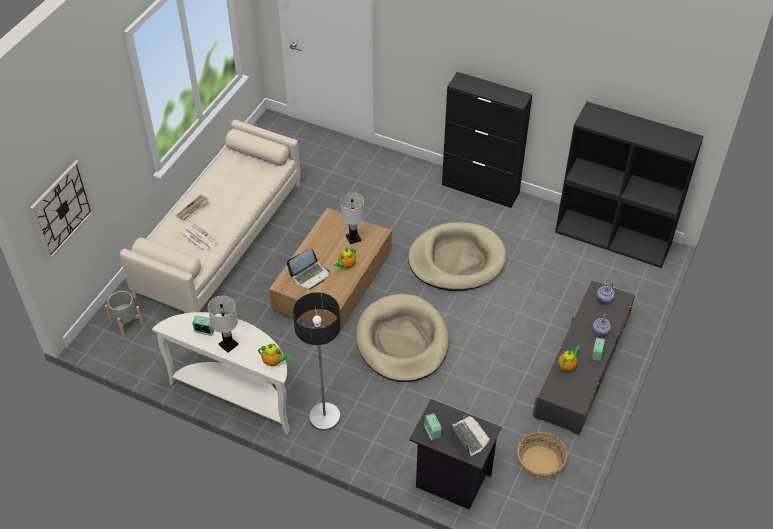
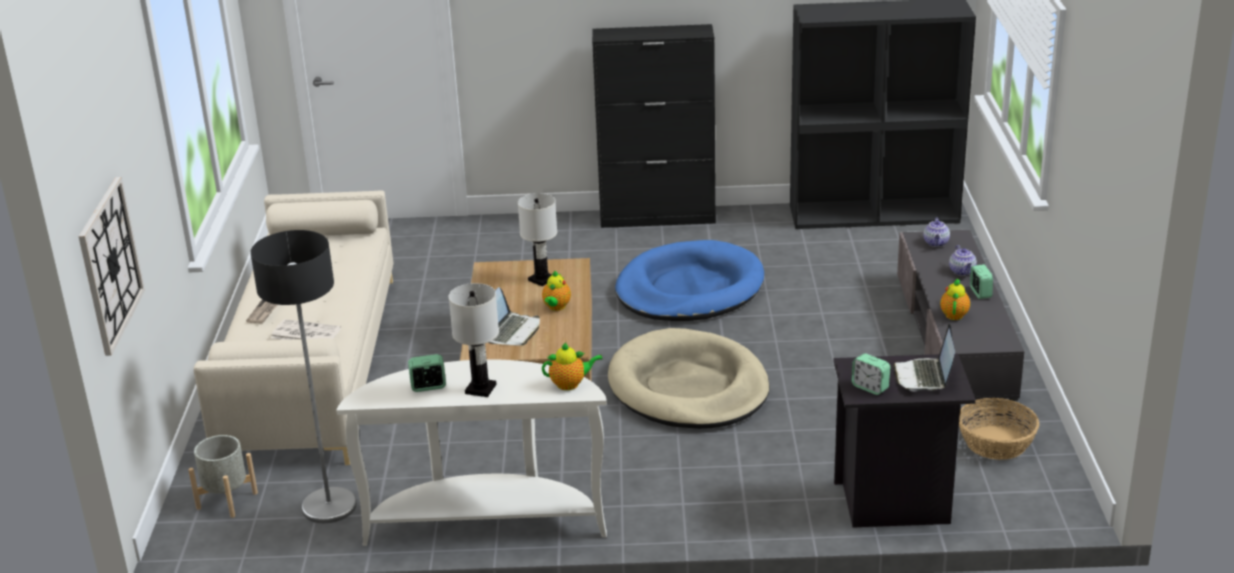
camera: 25 degrees left, 20 degrees down
(324, 416) = (646, 499): floor lamp -> floor lamp (329, 506)
(456, 260) = (689, 289): beige dog bed -> blue dog bed
(468, 437) = (924, 376): laptop -> laptop turned 120 degrees counterclockwise

